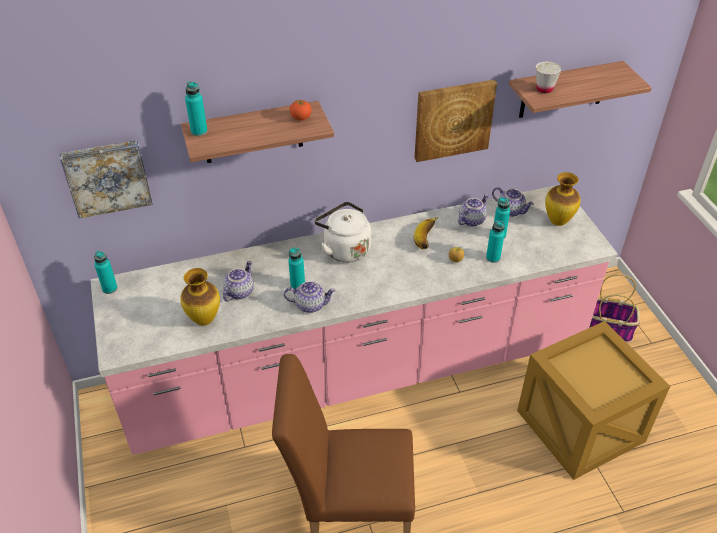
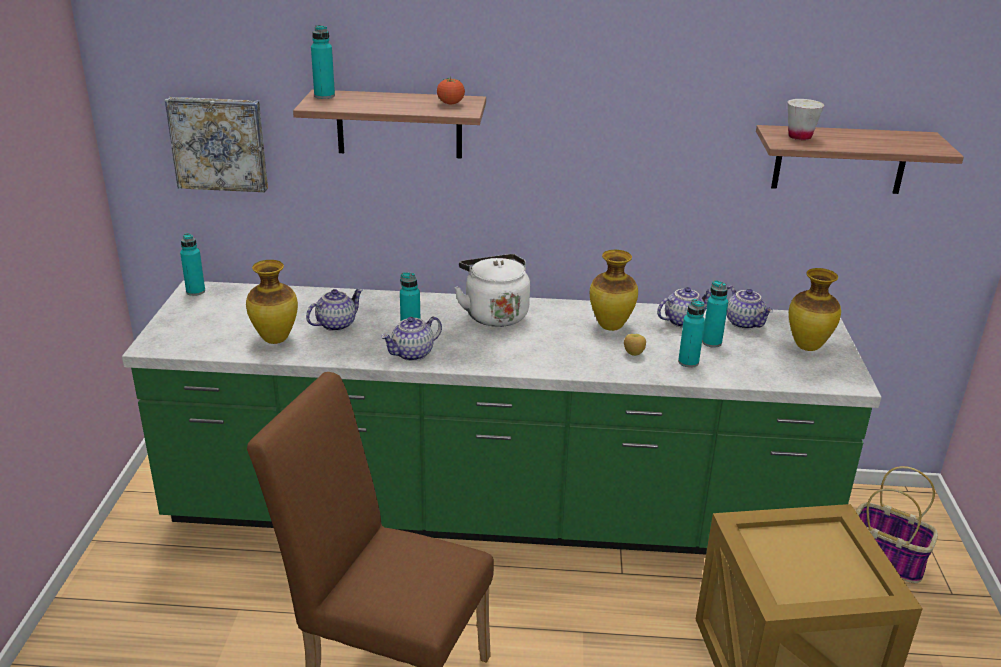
camera: 20 degrees right, 15 degrees down
(310, 305) = (412, 354): teapot -> teapot turned 120 degrees clockwise
(358, 371) = (495, 512): pink counter -> green counter
(428, 239) = (611, 327): banana -> vase
(453, 119) = (672, 168): picture -> none

